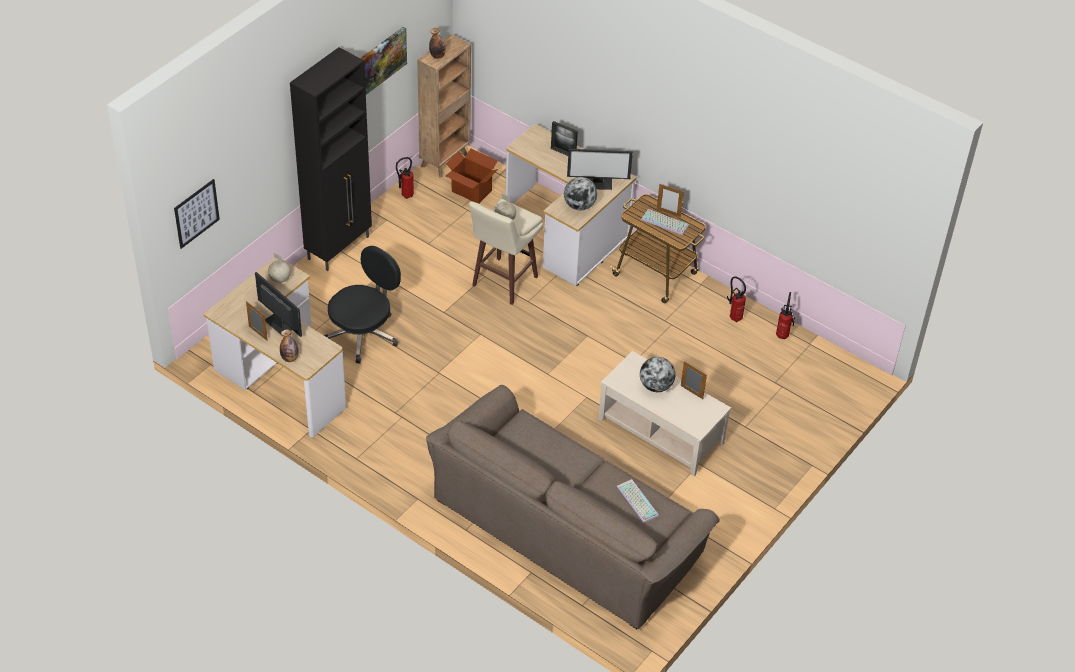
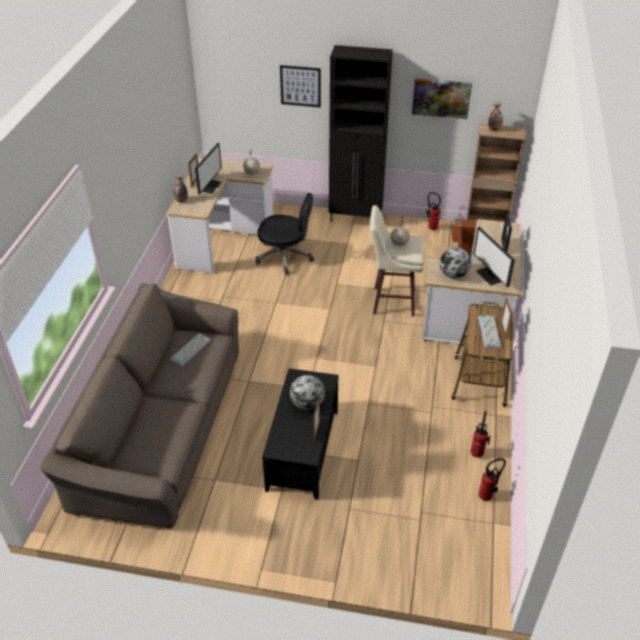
camera: 65 degrees right, 5 degrees down
(196, 213) = (233, 93): picture -> picture (300, 86)
(636, 501) = (163, 437): keyboard -> keyboard (190, 349)
(660, 431) = (302, 449): beige coffee table -> black coffee table

